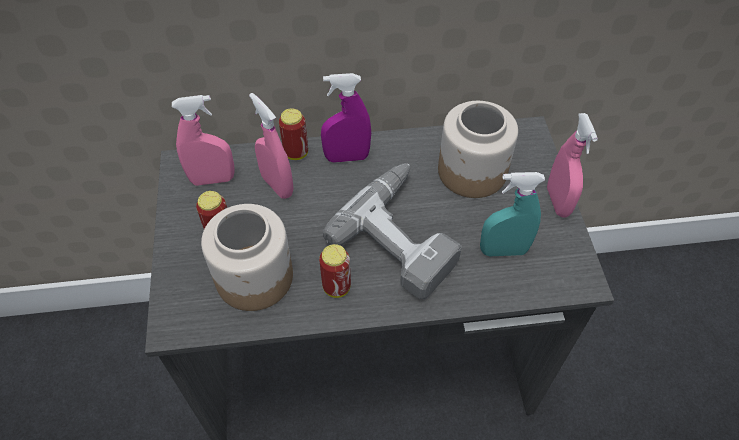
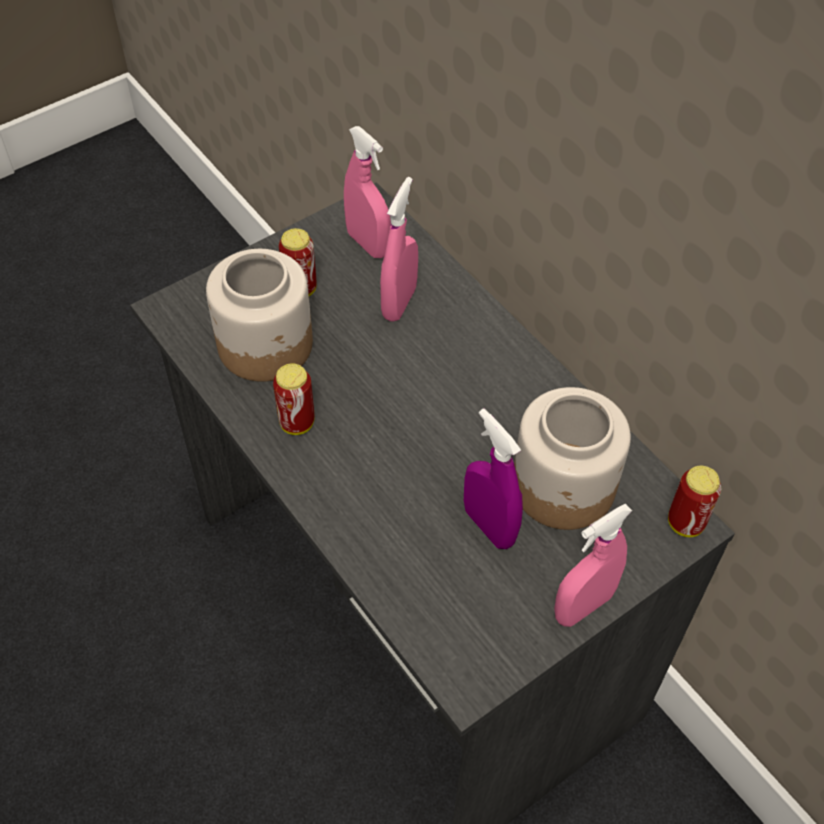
camera: 60 degrees right, 0 degrees up
(296, 153) = (459, 296): can -> can (685, 523)
(347, 157) = (488, 346): purple spray bottle -> purple spray bottle (489, 526)
(405, 234) = (412, 456): power drill -> none
(503, 250) = (457, 570): turquoise spray bottle -> none

